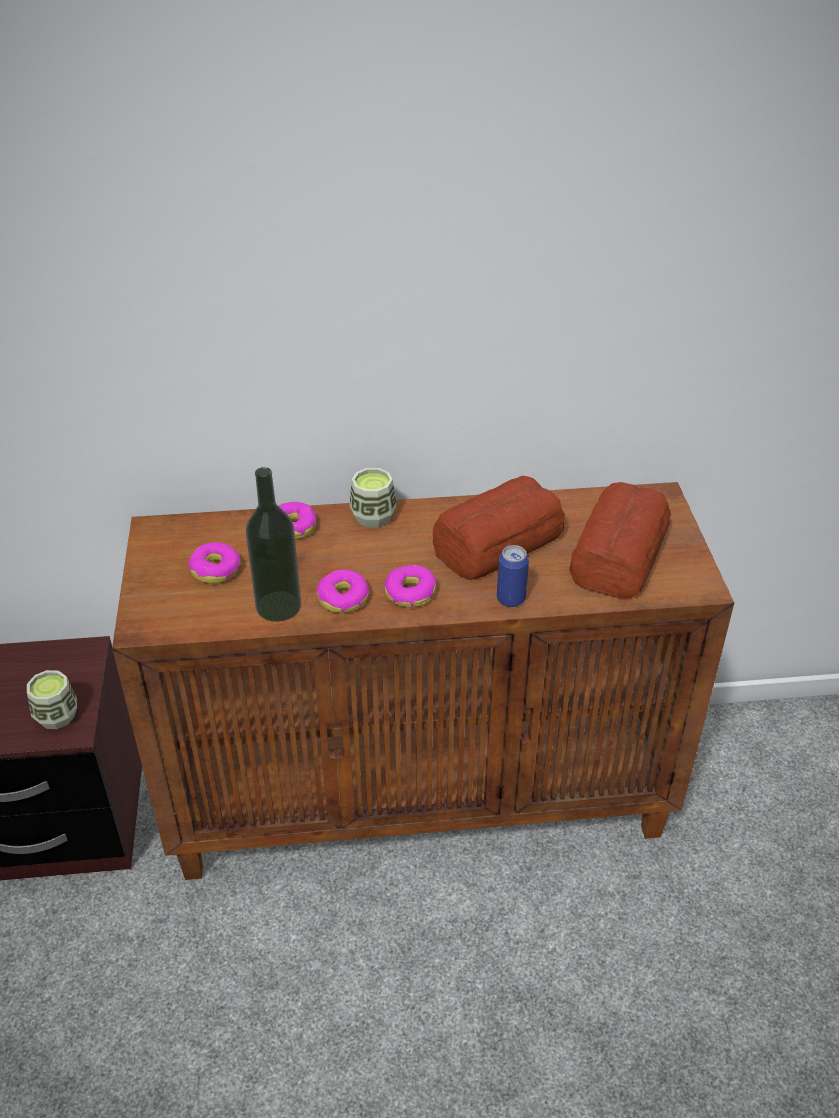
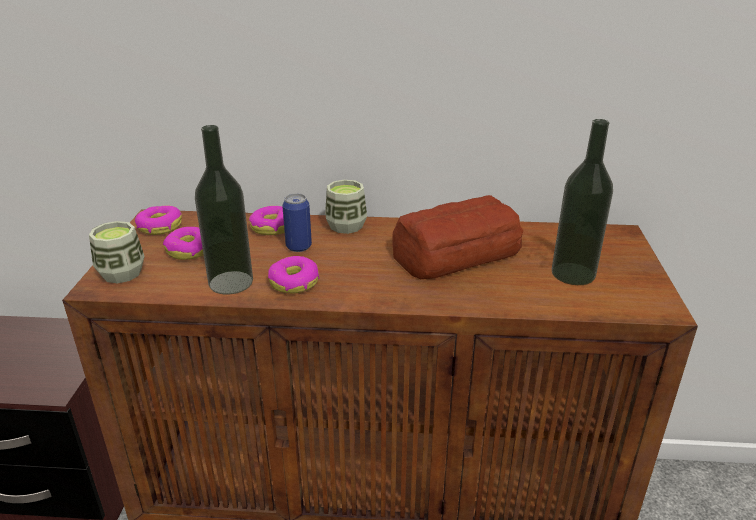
camera: 10 degrees right, 10 degrees down
(57, 716) = (49, 377): cup -> cup (122, 273)
(410, 593) = (359, 284): donut -> donut (159, 227)
(511, 599) = (458, 299): can -> can (298, 246)
(617, 555) = (573, 274): bread -> bottle

